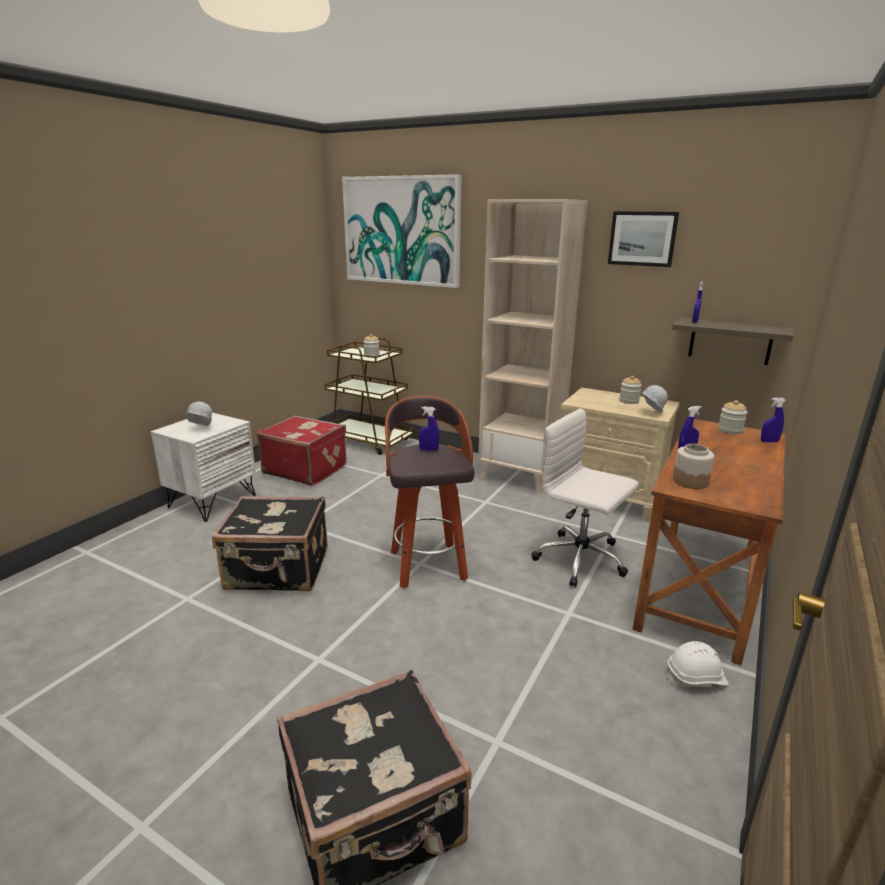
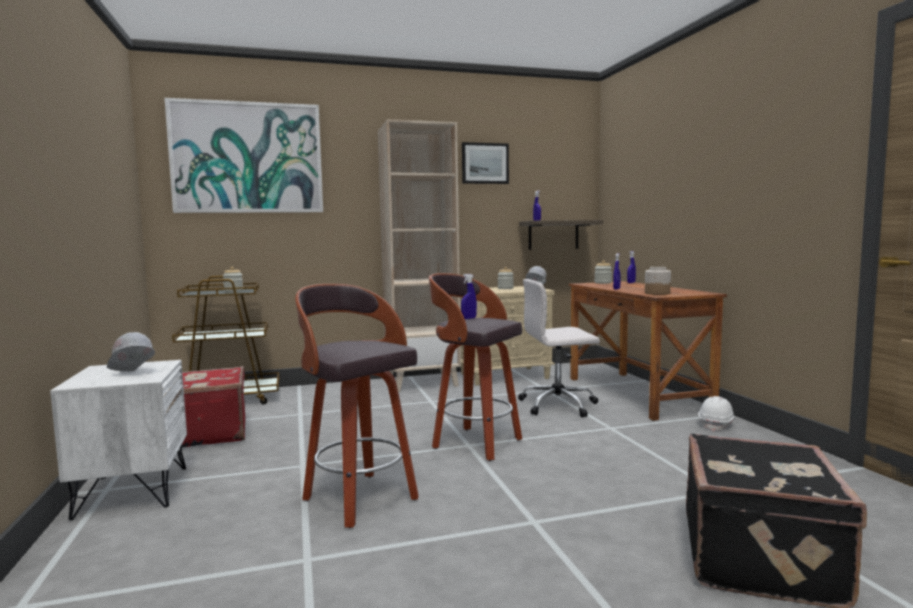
camera: 45 degrees left, 15 degrees down
(278, 570) = (358, 498): black suitcase -> stool

